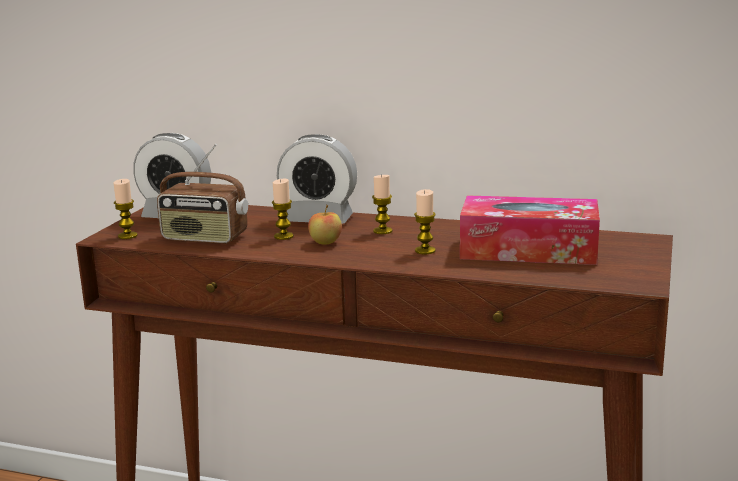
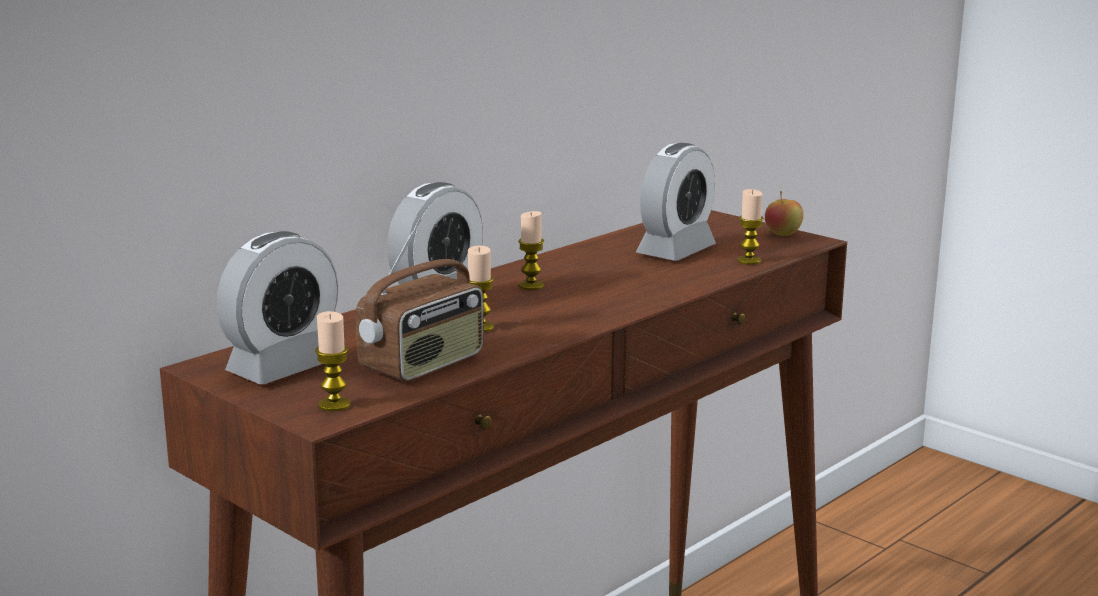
camera: 65 degrees left, 0 degrees up
(325, 242) = (535, 314): apple -> apple (782, 234)
(425, 251) = (625, 283): candle -> candle (749, 261)
(528, 250) = (676, 251): tissue box -> alarm clock

